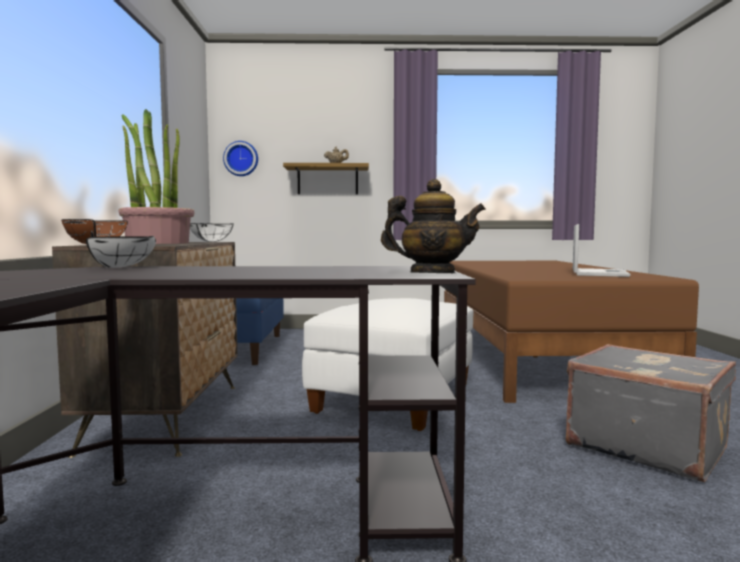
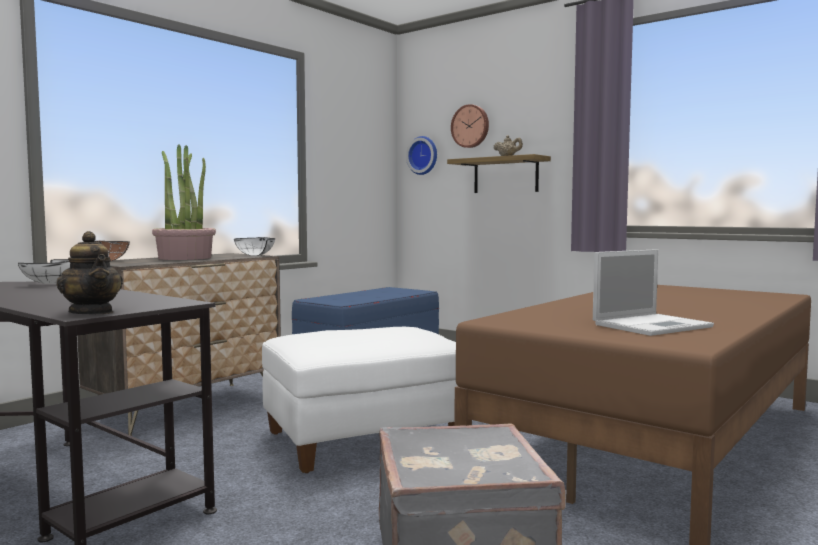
camera: 40 degrees right, 0 degrees up
(292, 136) = (470, 126): none -> wall clock

